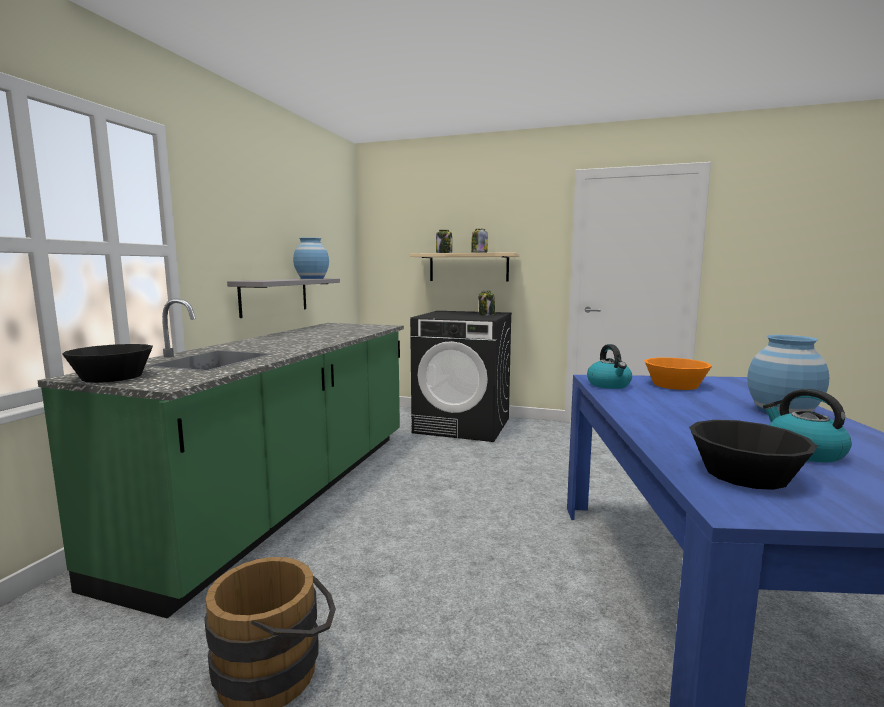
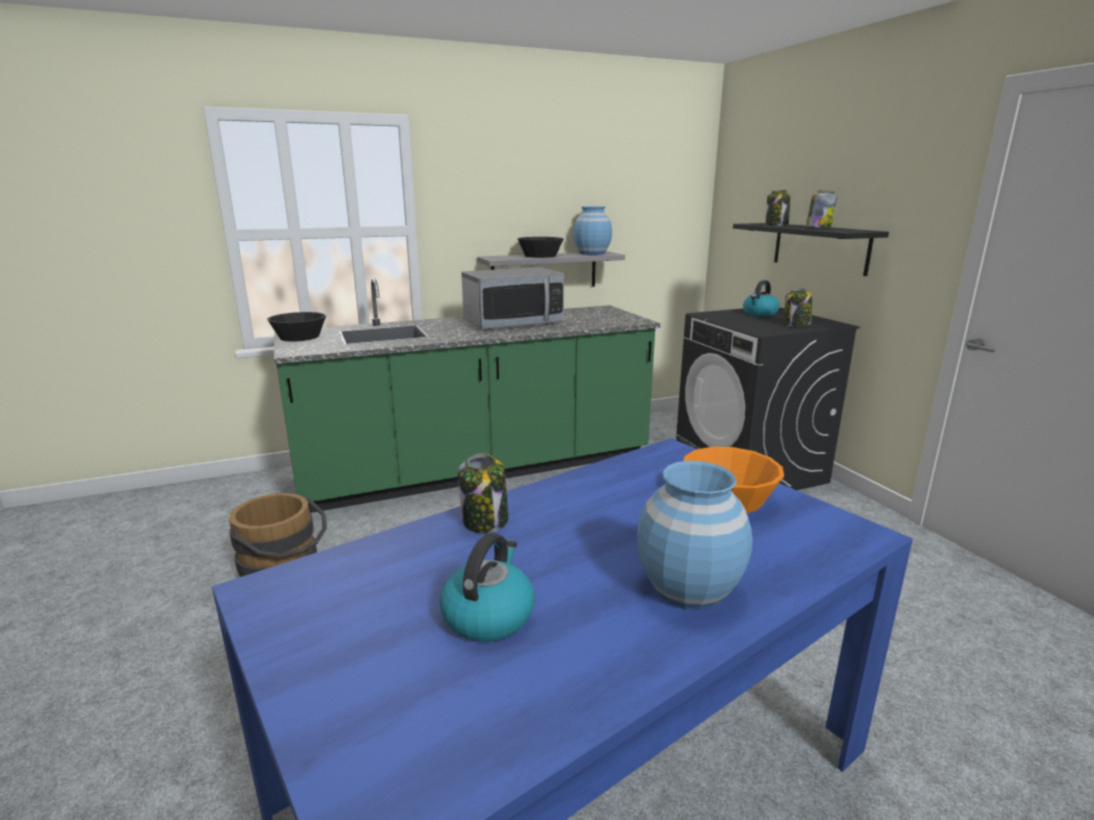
camera: 50 degrees right, 10 degrees up
(303, 337) = (513, 323): none -> microwave
(468, 267) = (820, 247): beige shelf -> black shelf
(609, 385) = (649, 464): kettle -> kettle (759, 313)
(658, 428) = (485, 521): none -> jar
(746, 474) = (366, 587): black bowl -> black bowl (540, 256)

